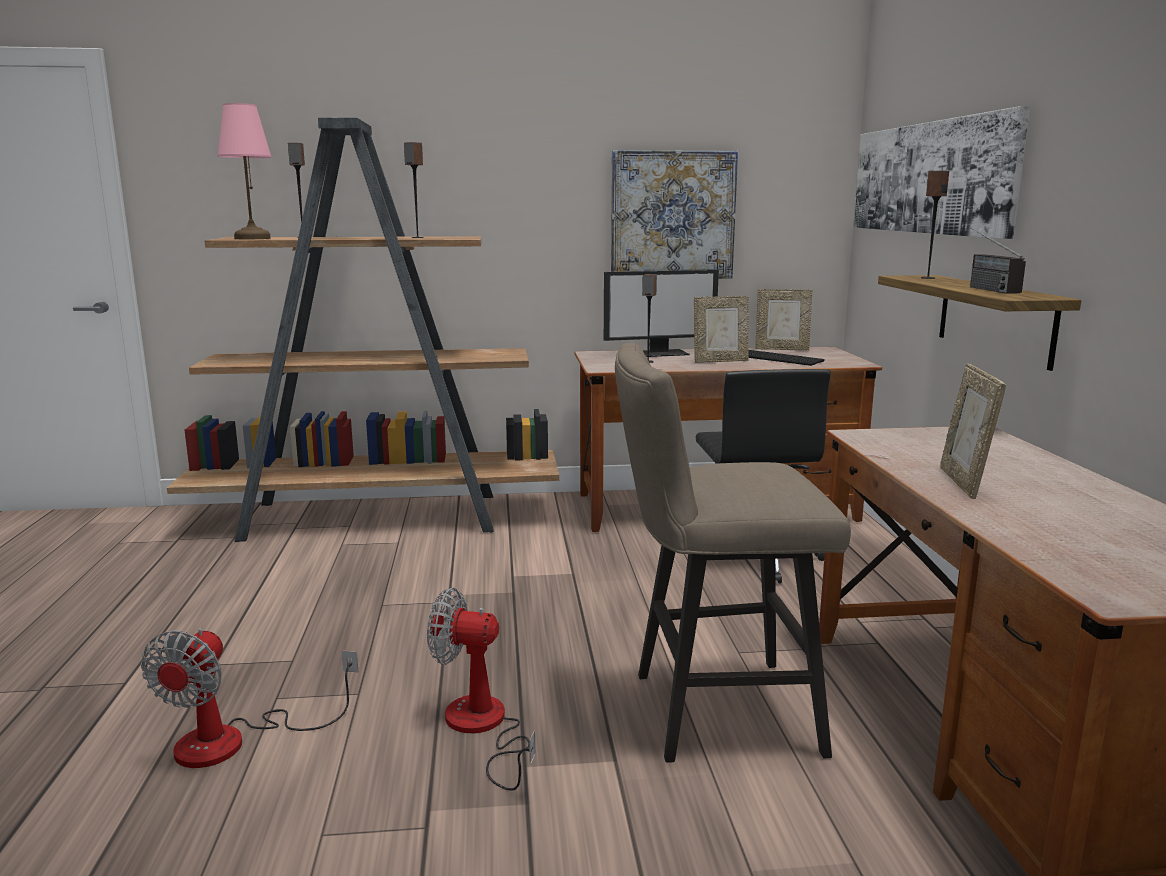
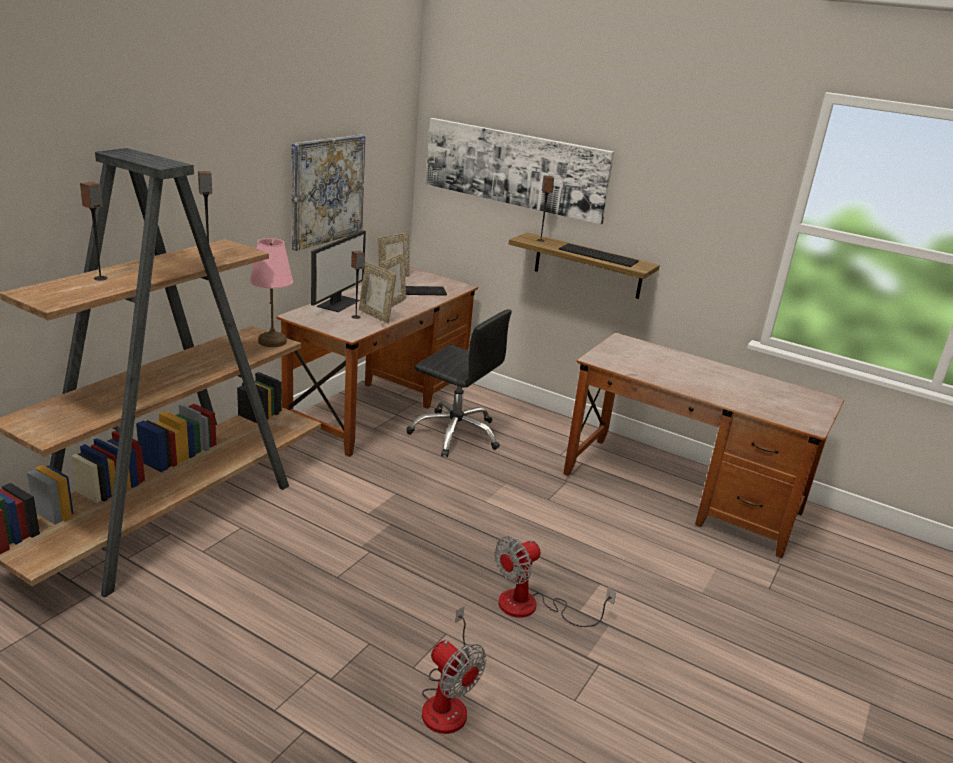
camera: 55 degrees left, 10 degrees up
(252, 238) = (73, 295): pink table lamp -> pink table lamp (273, 341)
(711, 712) = (589, 537): beige stool -> none
(963, 483) = (685, 381): picture frame -> picture frame (376, 316)
(983, 288) = (599, 255): radio -> keyboard

